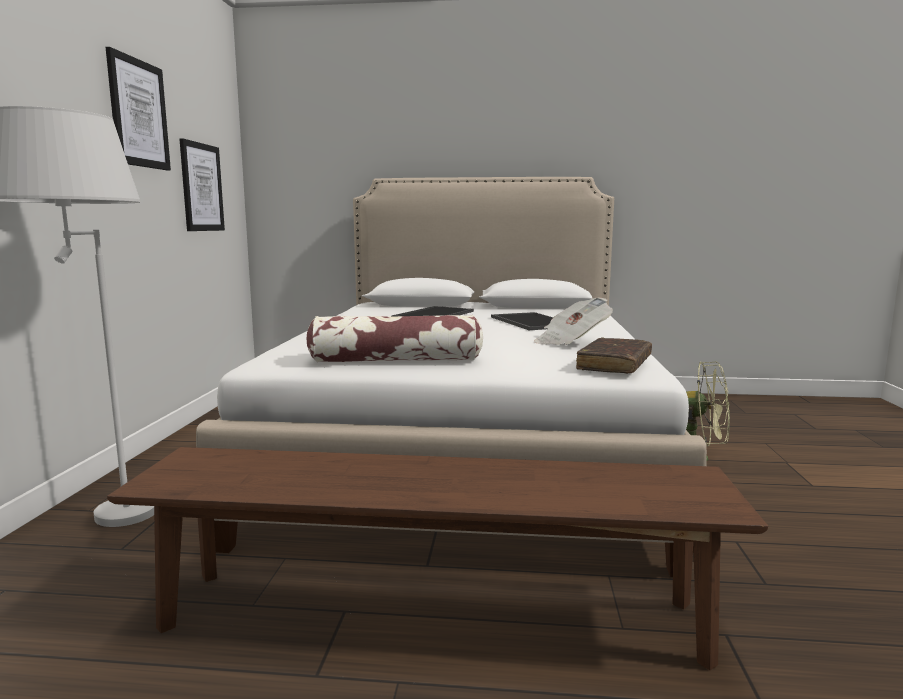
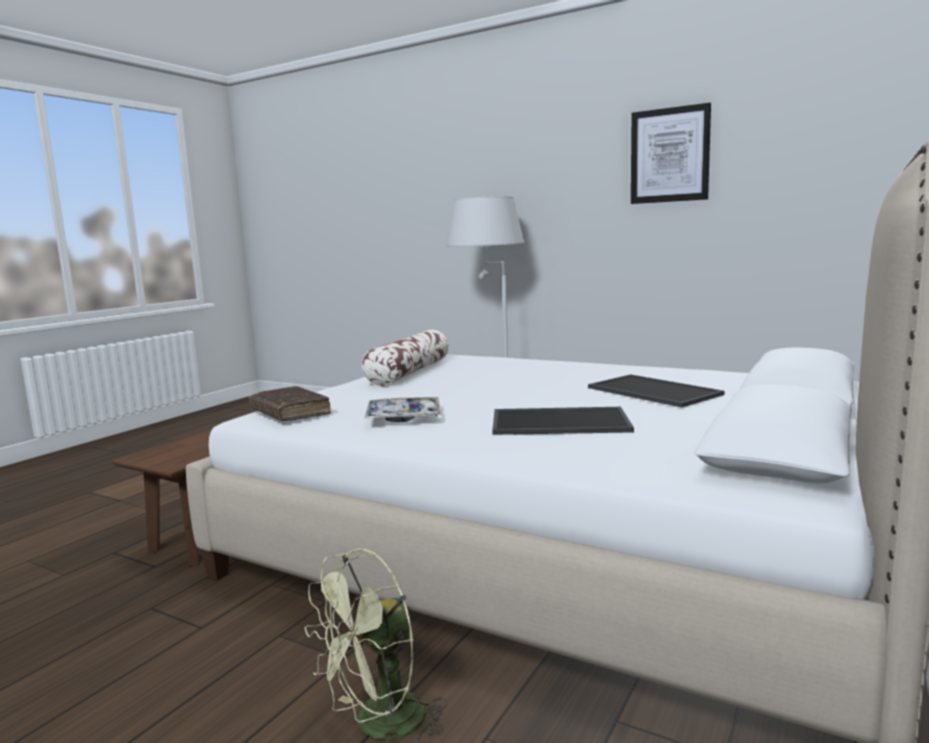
camera: 115 degrees right, 0 degrees up
(201, 187) = (780, 208): picture -> none
(571, 342) = (403, 417): newspaper -> tray

